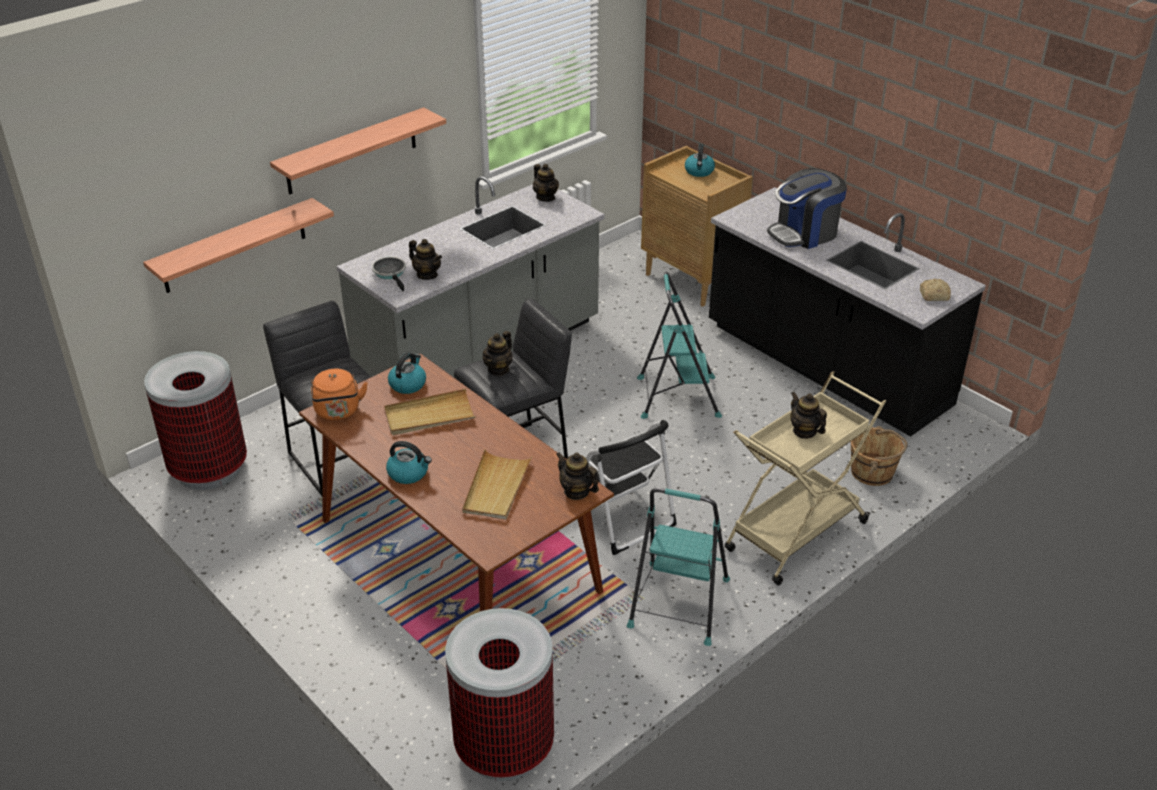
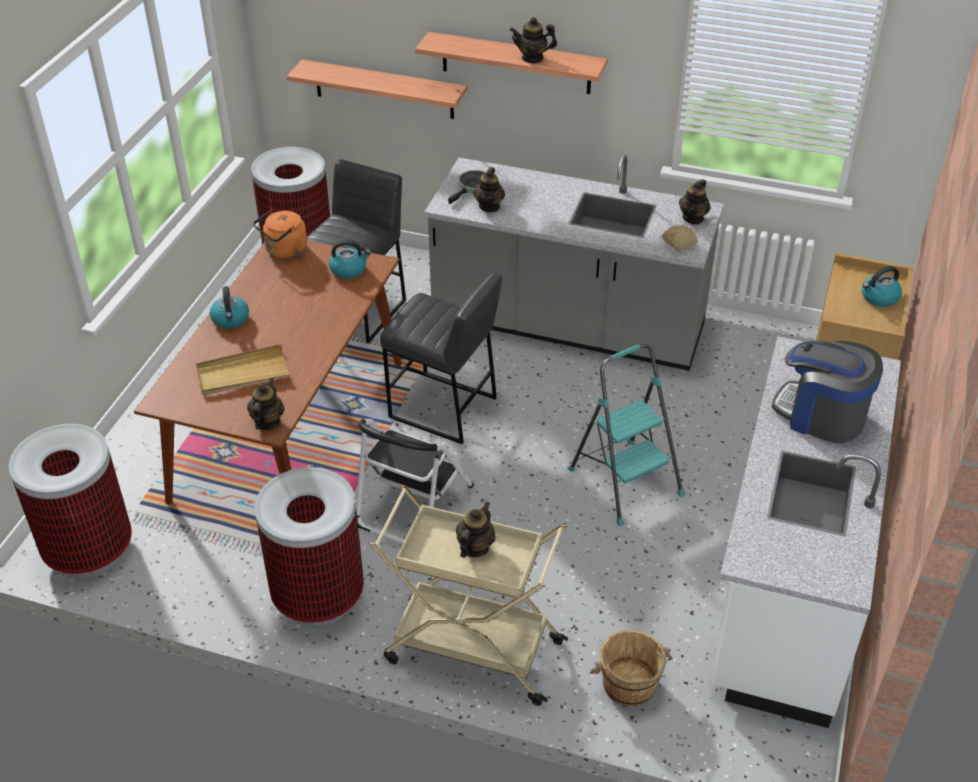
camera: 60 degrees right, 5 degrees up
(429, 416) = (314, 298): beige tray -> none
(498, 369) = (432, 314): teapot -> teapot (532, 58)
(678, 604) = (318, 596): turquoise step ladder -> trash can
(825, 367) = (787, 580): black counter -> white counter
(933, 295) = (793, 565): bread -> bread (679, 242)

